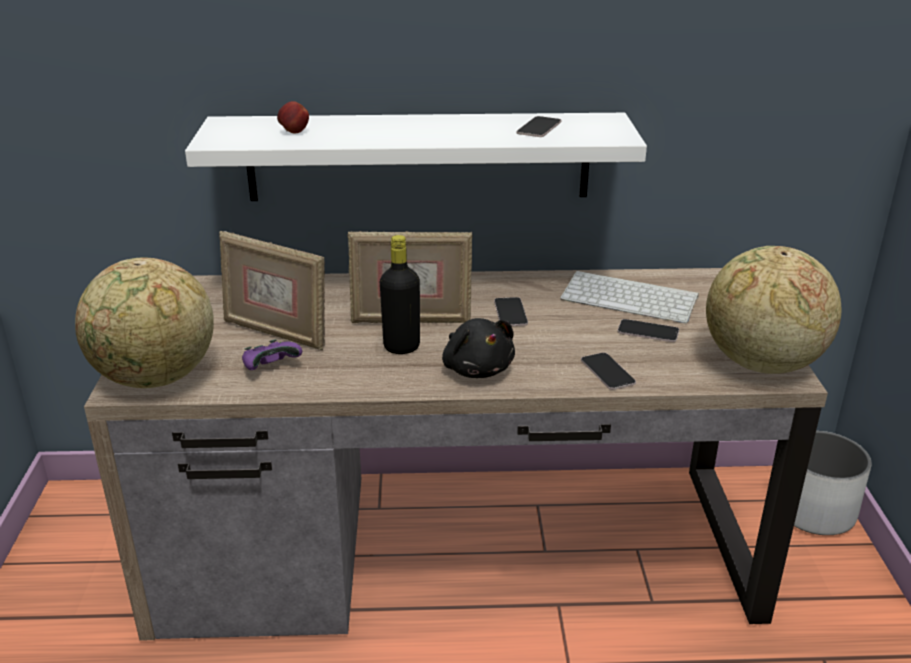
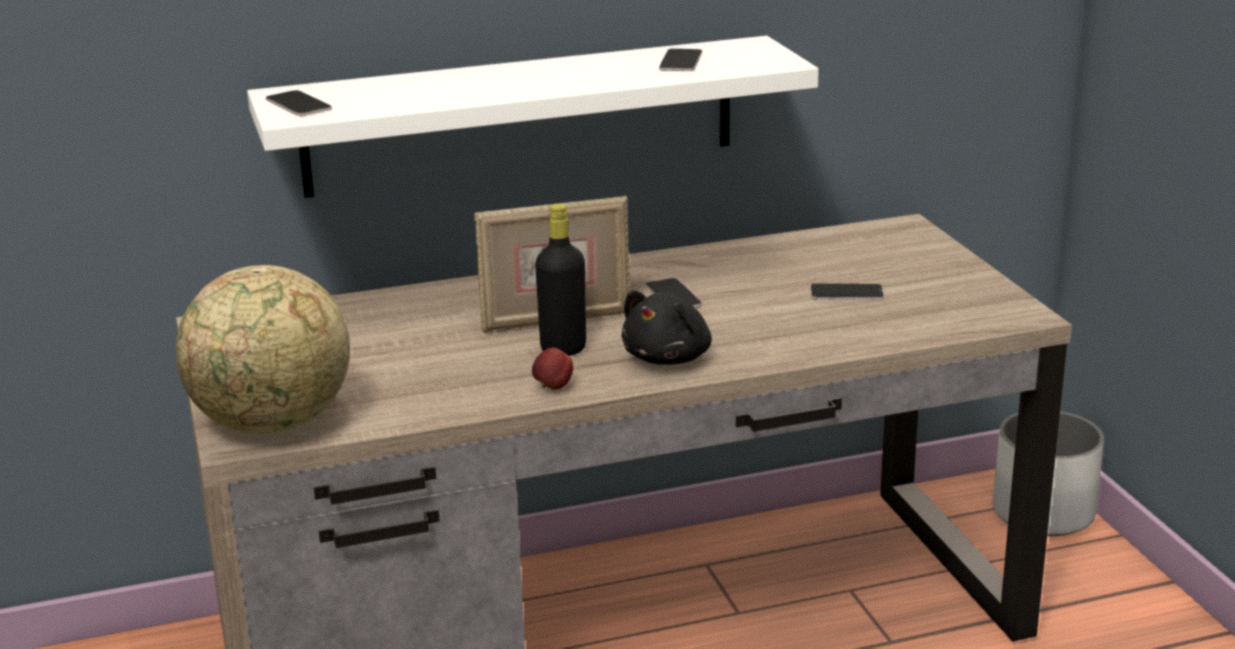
camera: 15 degrees left, 5 degrees down
(271, 367) = (414, 393): purple game controller -> none
(276, 333) = (392, 356): picture frame -> none
(294, 132) = (383, 96): apple -> apple (553, 387)
(477, 369) = (669, 358): black plush toy -> black plush toy turned 75 degrees clockwise
(607, 372) = (823, 339): phone -> phone (298, 105)
(631, 298) = (808, 261): keyboard -> none
(760, 364) = (988, 307): globe -> none

